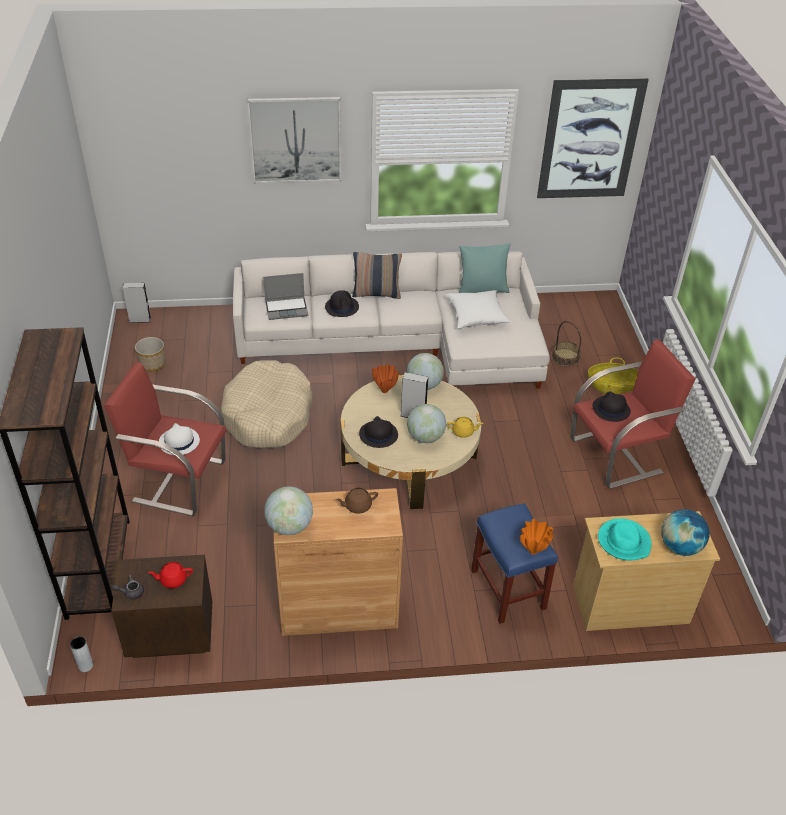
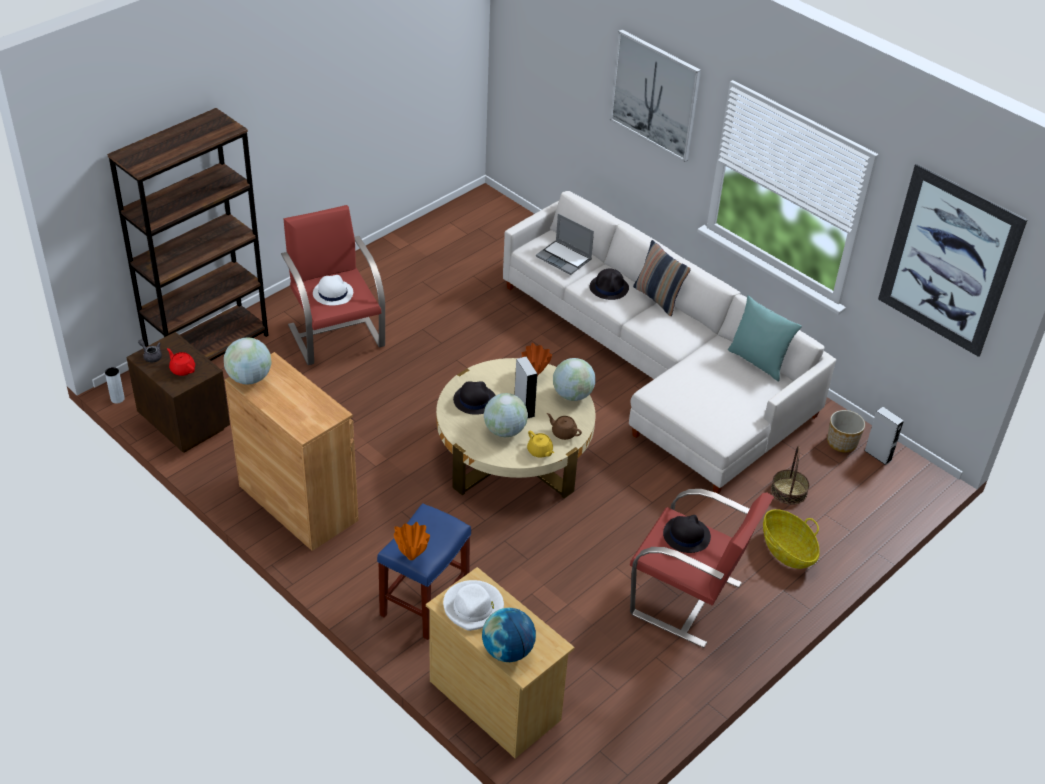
camera: 50 degrees right, 0 degrees up
(140, 320) = (488, 203): grey speaker -> grey speaker (878, 455)
(152, 364) = (446, 241): planter -> planter (842, 442)
(268, 415) = (464, 340): beige dog bed -> none
(357, 506) = (308, 402): brown teapot -> brown teapot (563, 433)
(476, 316) = (710, 377): white pillow -> none
(624, 541) = (473, 607): turquoise hat -> white hat

